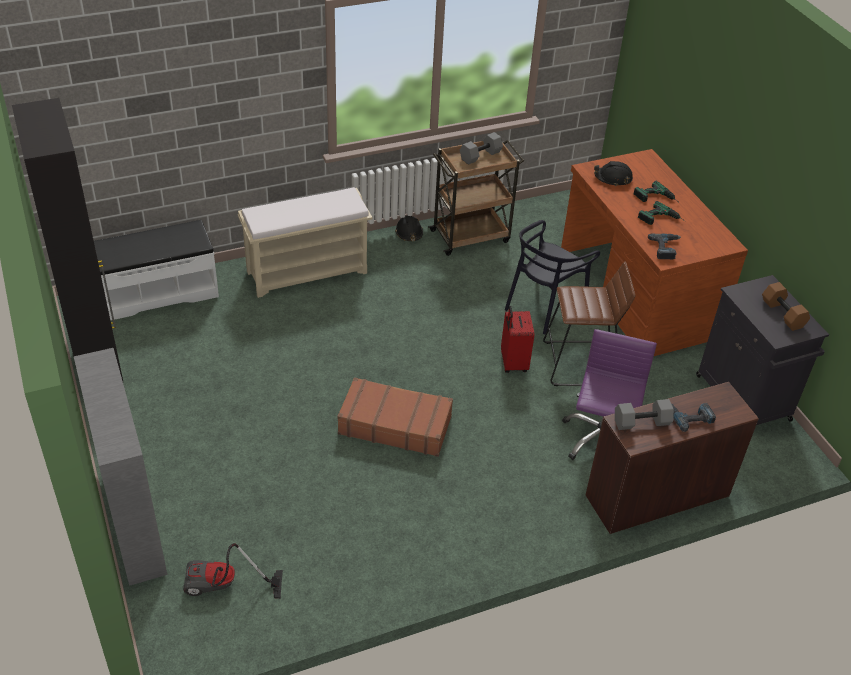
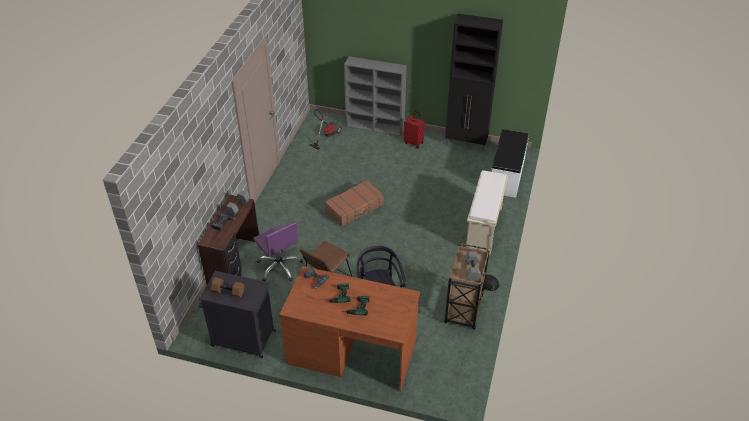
camera: 130 degrees right, 0 degrees up
(512, 363) = (352, 266): red suitcase -> red suitcase (413, 142)
(613, 178) = (390, 300): black hard hat -> none

